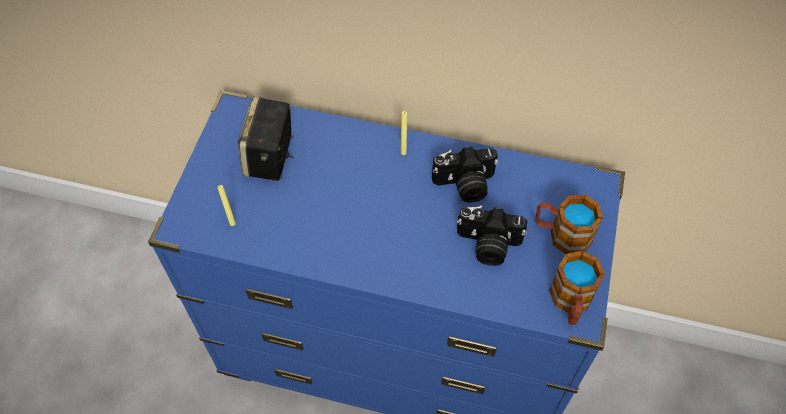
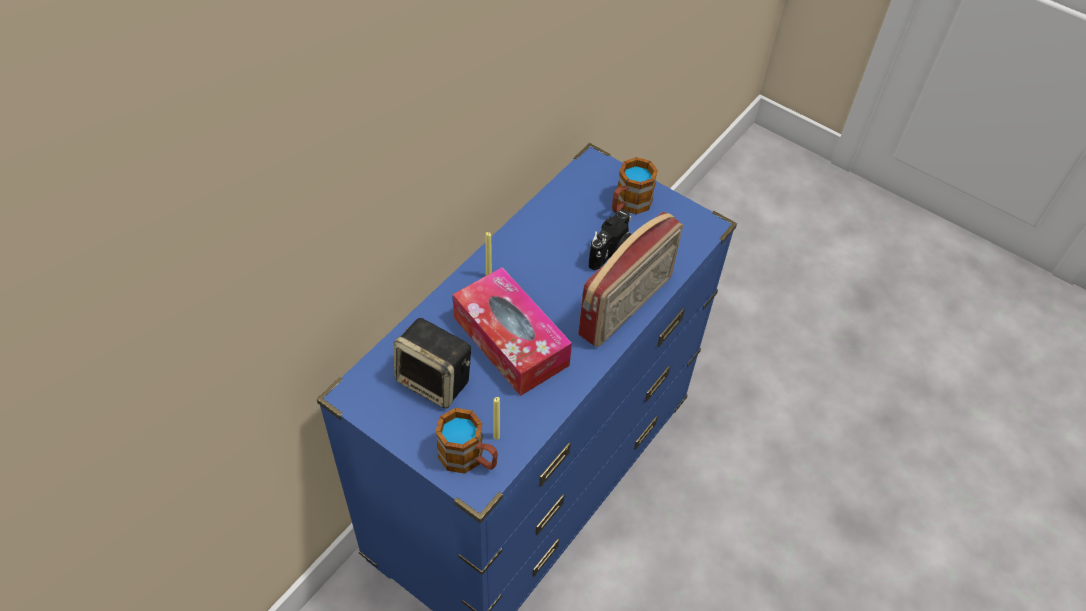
camera: 70 degrees left, 5 degrees down
(338, 196) = (510, 341): none -> tissue box
(426, 277) = (627, 307): none -> radio
(465, 185) = (548, 246): camera -> none
(570, 302) = (692, 225): mug -> mug (469, 458)

